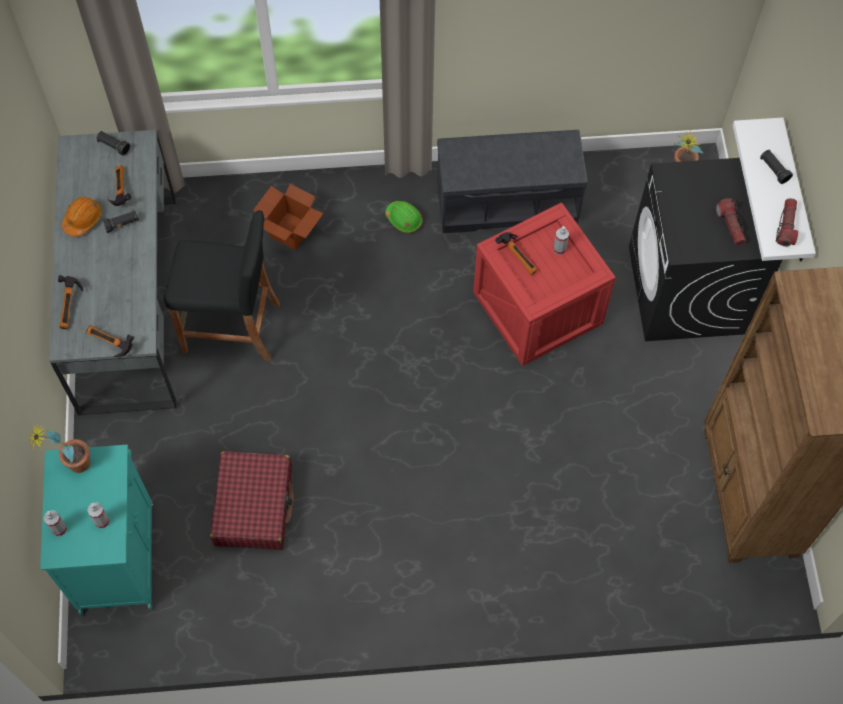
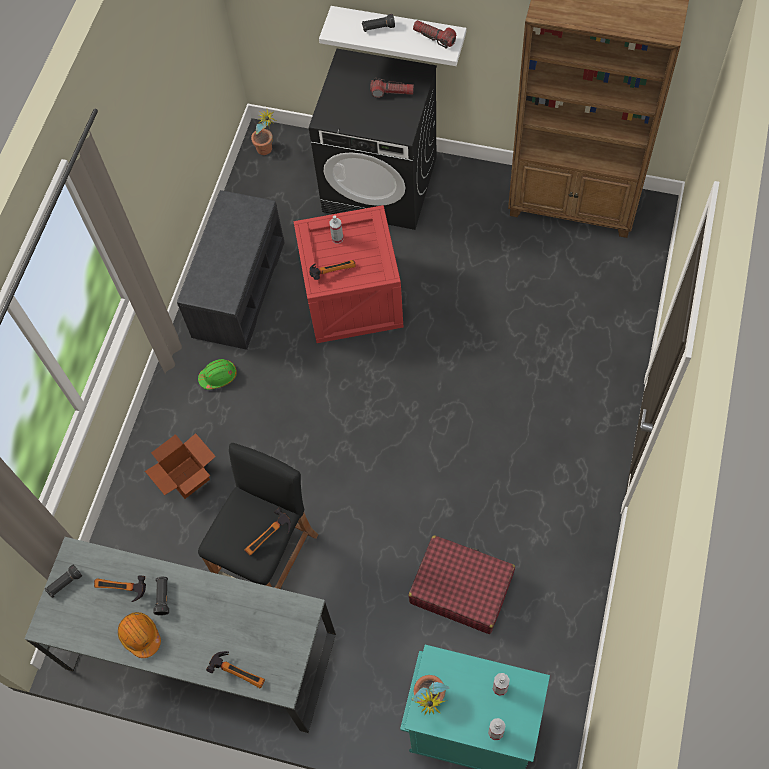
camera: 65 degrees left, 0 degrees up
(109, 345) = (298, 643): hammer -> hammer (270, 539)

